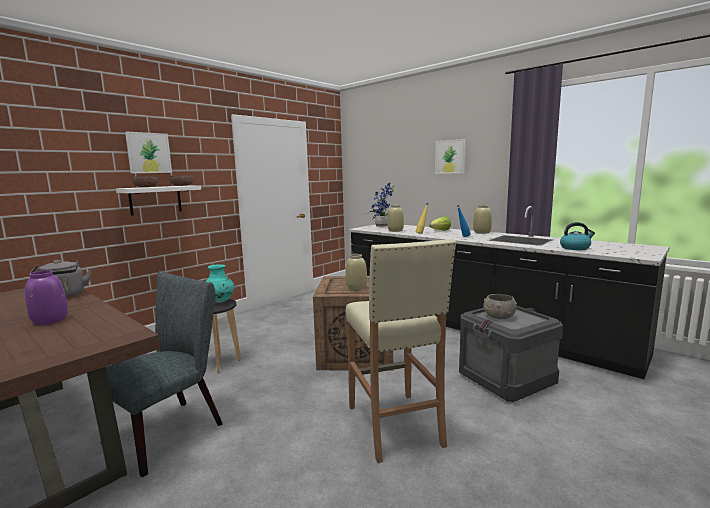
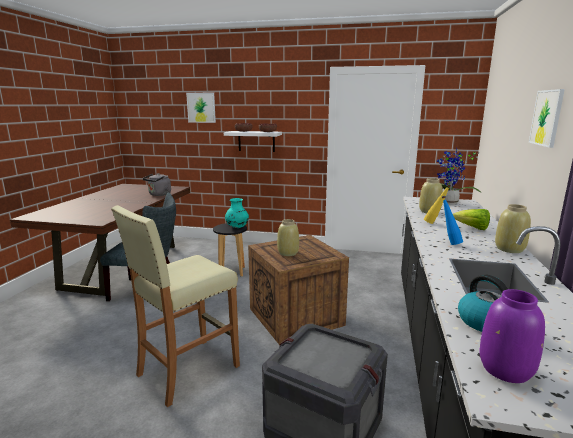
camera: 60 degrees right, 5 degrees up
(50, 320) = (118, 204): purple vase -> purple vase (506, 370)
(149, 153) = (255, 105): picture -> picture (201, 107)
(498, 317) = (321, 348): grey bowl -> none

